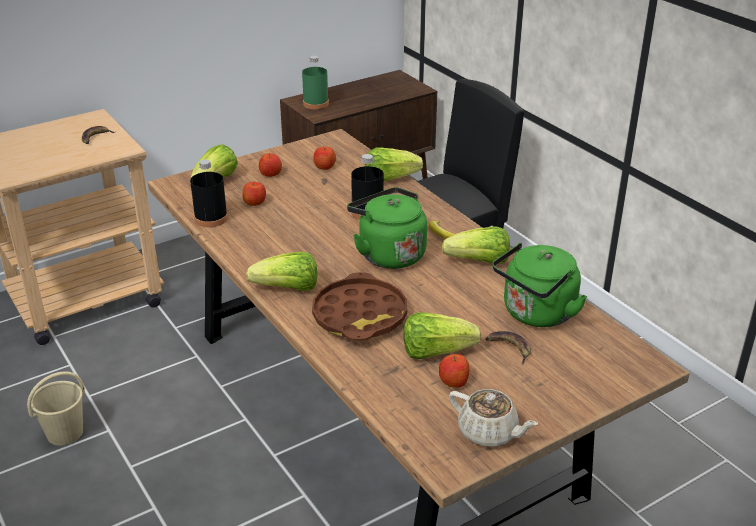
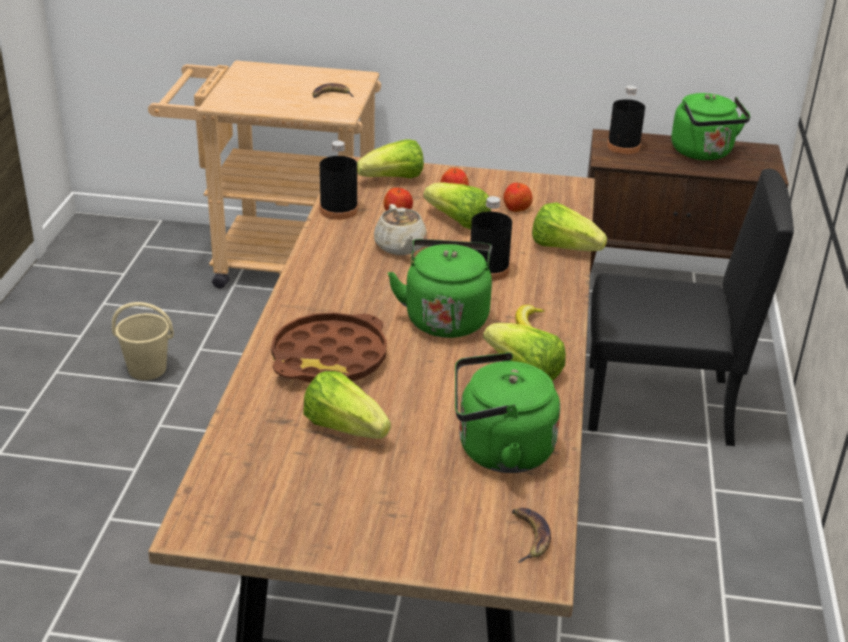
camera: 40 degrees right, 0 degrees up
(288, 288) = (306, 302): lettuce -> lettuce (458, 222)
(315, 104) = (623, 147): green bottle -> black bottle
(367, 90) = (703, 153): none -> green kettle
(453, 381) = (317, 462): apple -> none
(489, 432) = (274, 525): beige teapot -> beige teapot (400, 247)
(509, 348) = (418, 465): banana -> banana (529, 537)

